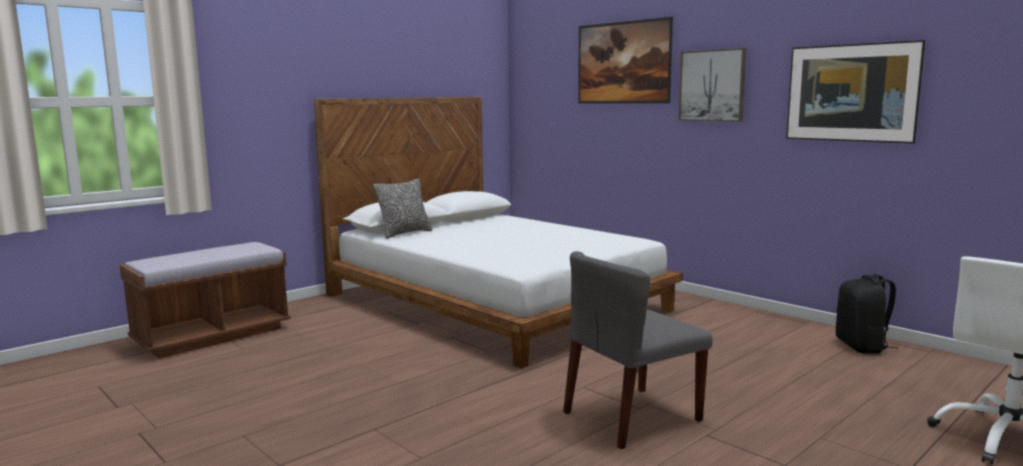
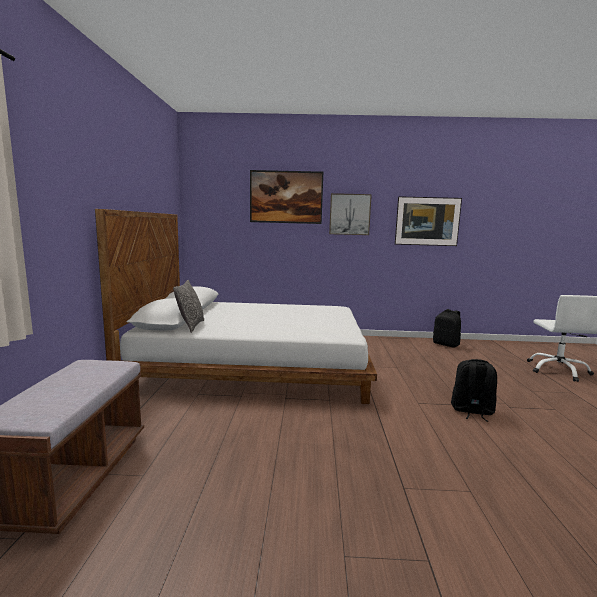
camera: 45 degrees left, 0 degrees up
(631, 417) = (471, 411): grey chair -> black backpack

